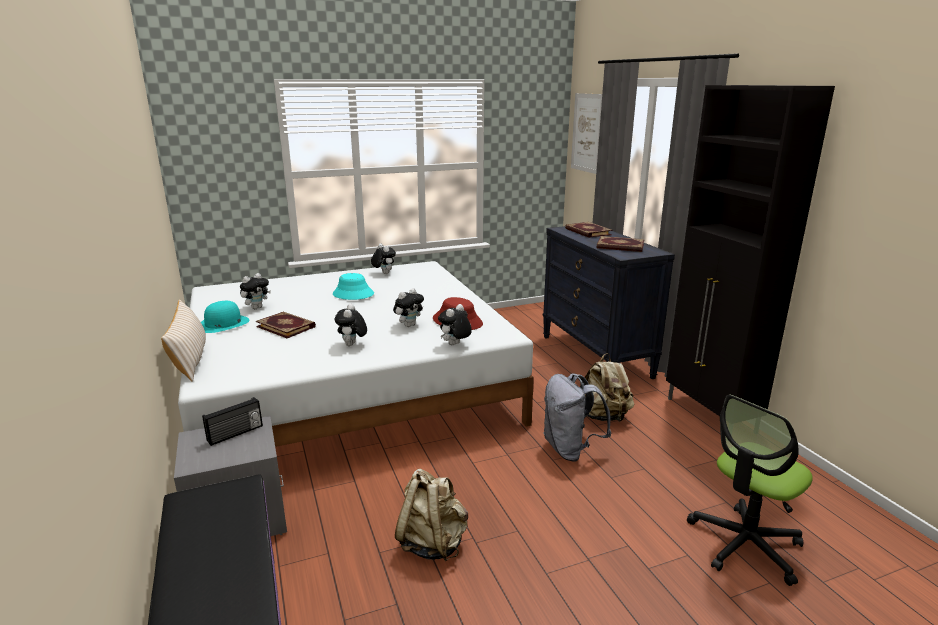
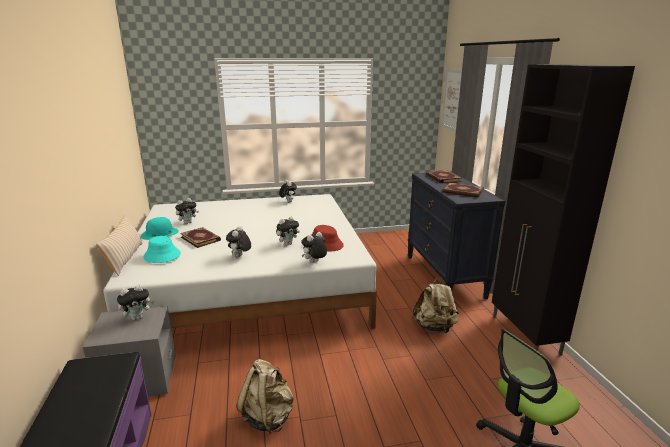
camera: 10 degrees right, 0 degrees up
(235, 434) = (138, 317): radio -> plush toy
(353, 294) = (259, 216): turquoise hat -> turquoise hat (162, 255)
(570, 449) = (399, 352): grey backpack -> none

